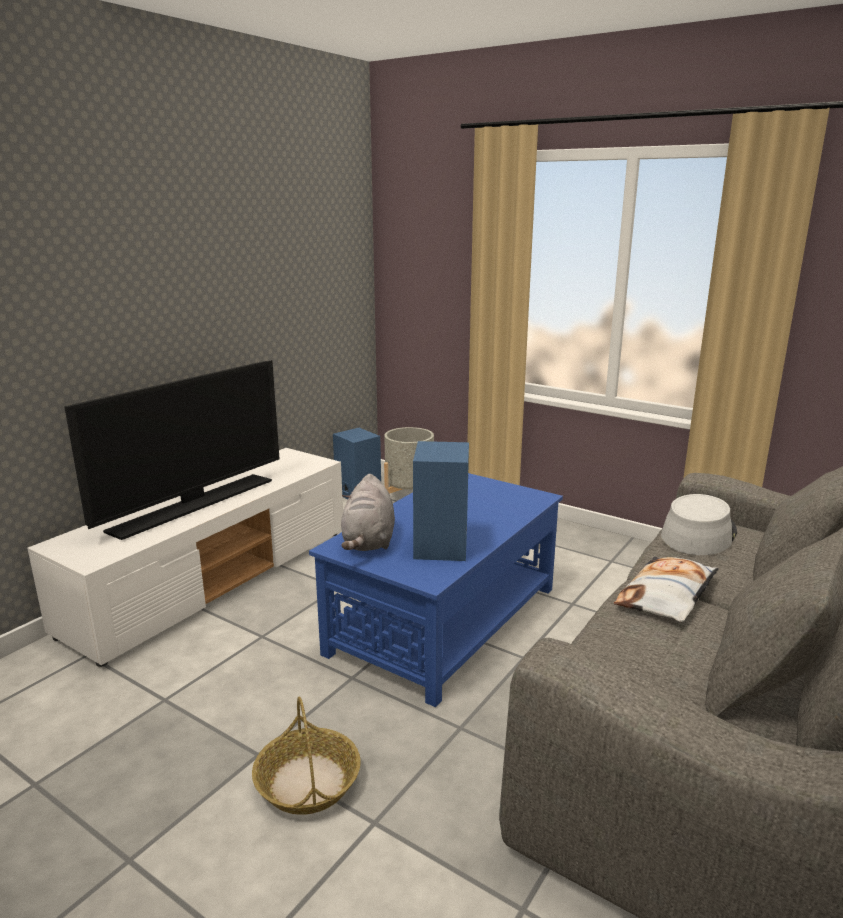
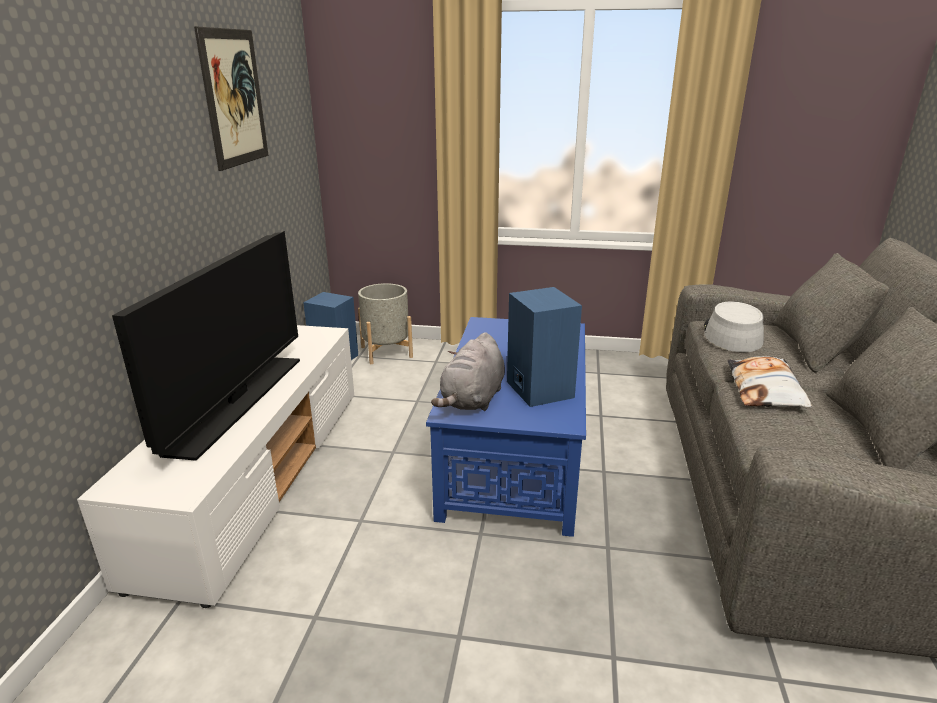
camera: 25 degrees left, 5 degrees up
(263, 241) = (234, 98): none -> picture
(307, 782) = (526, 644): basket -> none
(368, 541) = (472, 400): grey plush toy -> grey plush toy turned 45 degrees clockwise

